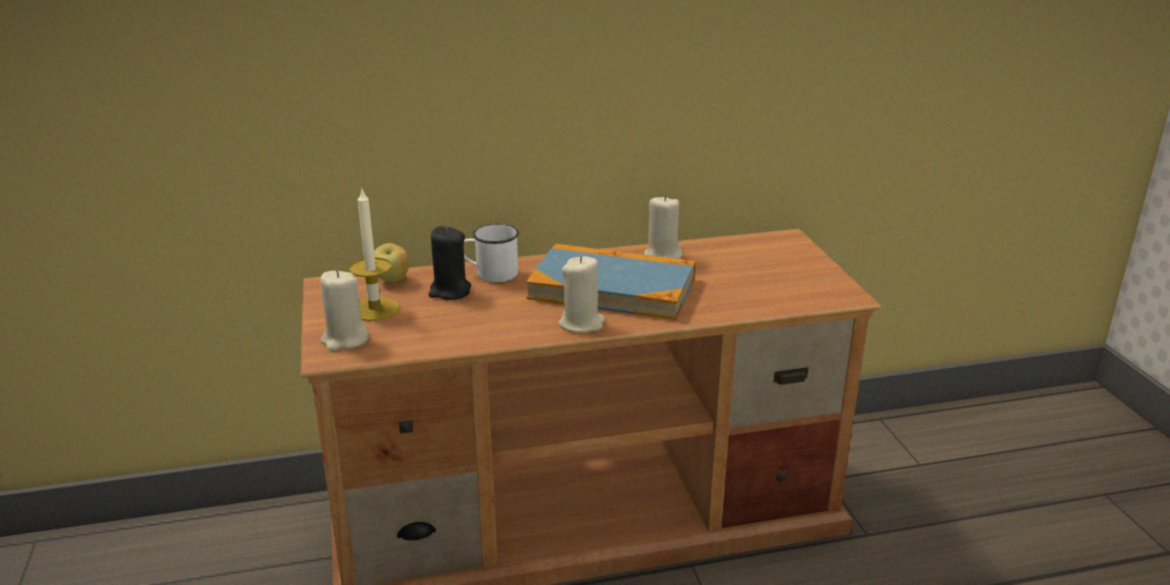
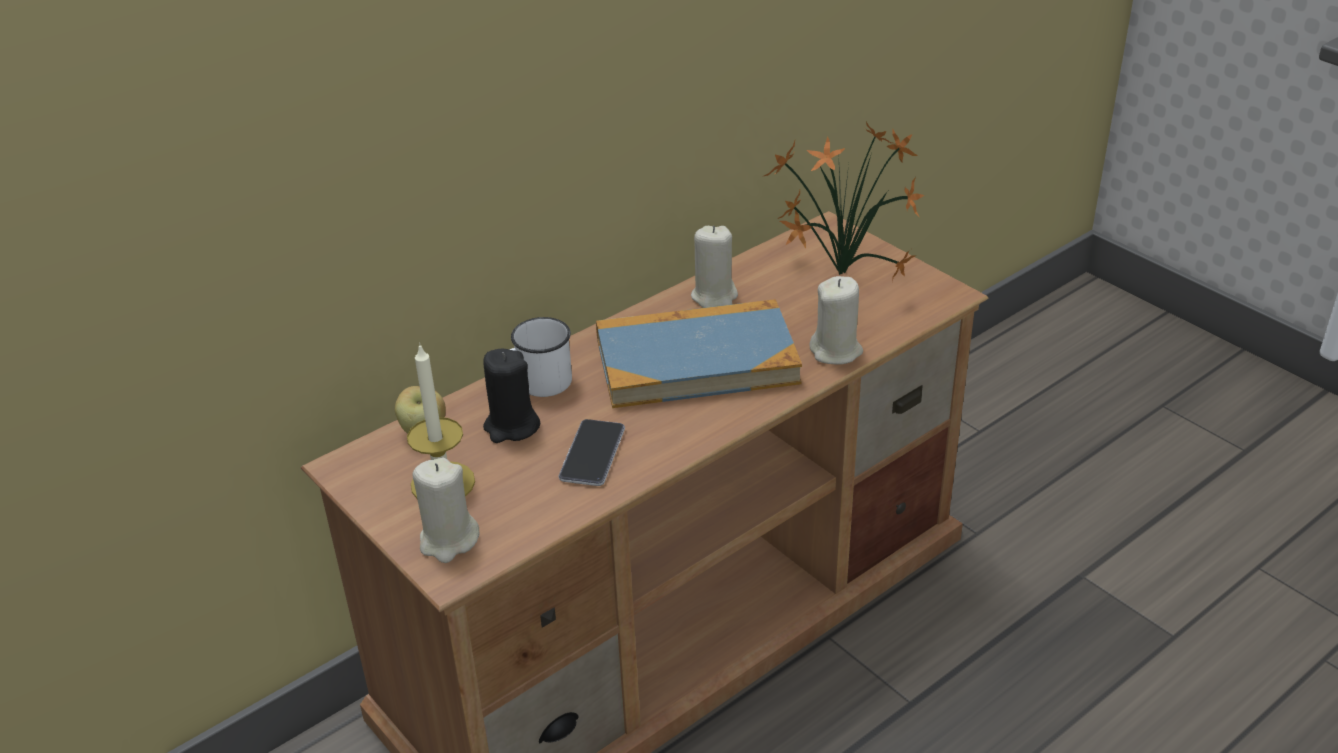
camera: 25 degrees left, 10 degrees up
(486, 320) = (592, 454): none -> phone
(582, 323) = (705, 423): beige candle -> beige candle (836, 351)
(769, 264) = (837, 273): none -> potted plant

